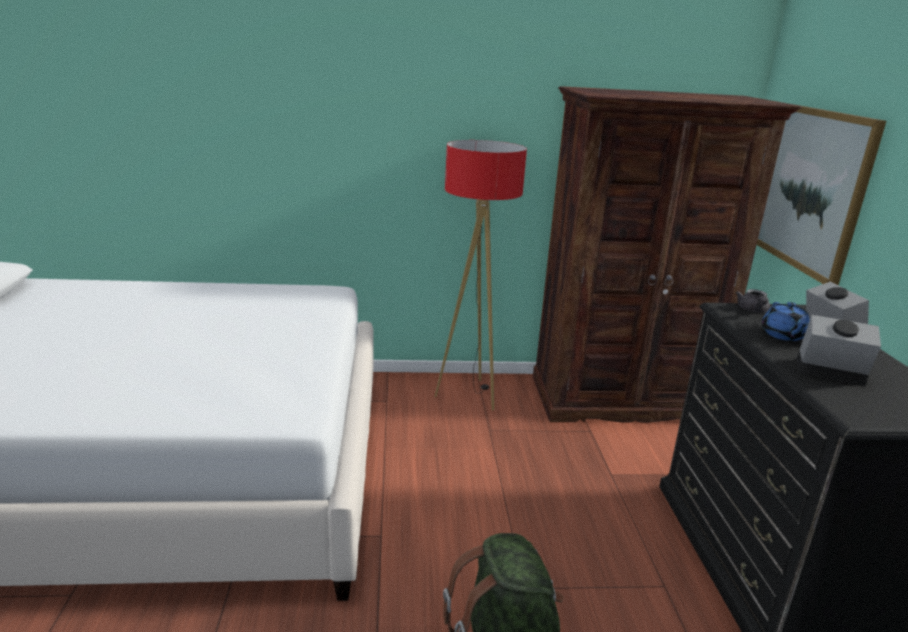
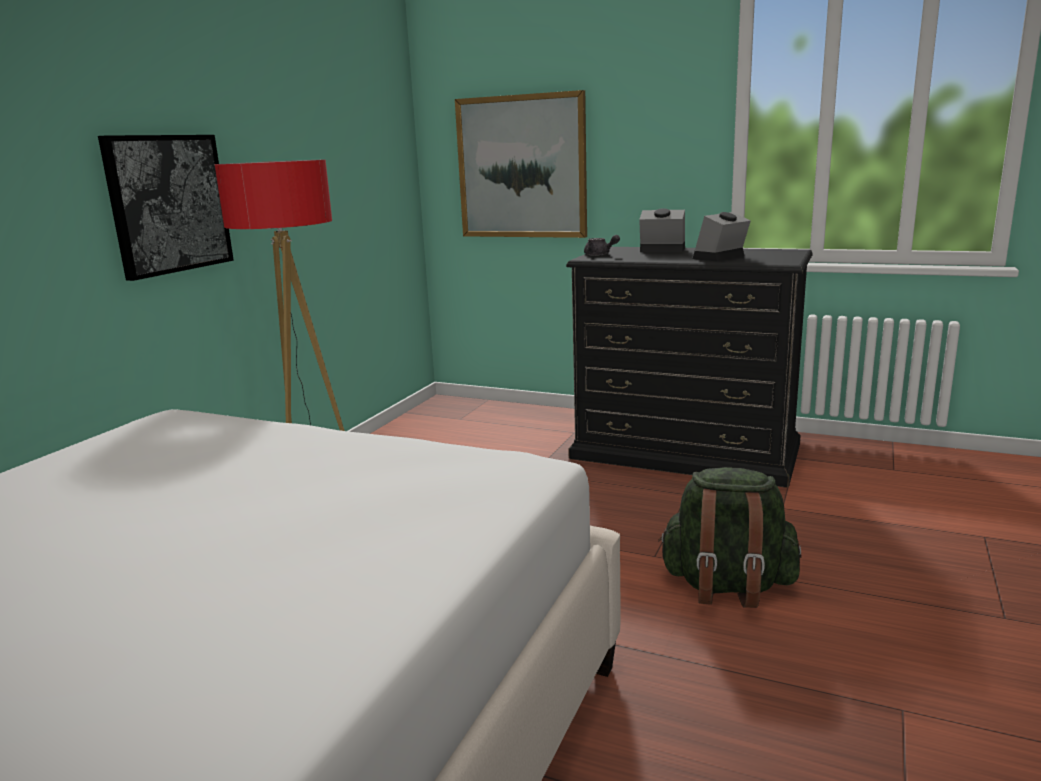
camera: 60 degrees left, 5 degrees down
(432, 161) = (168, 204): none -> picture
(621, 399) = (427, 434): brown wardrobe -> none
(783, 335) = (652, 256): blue teapot -> none

